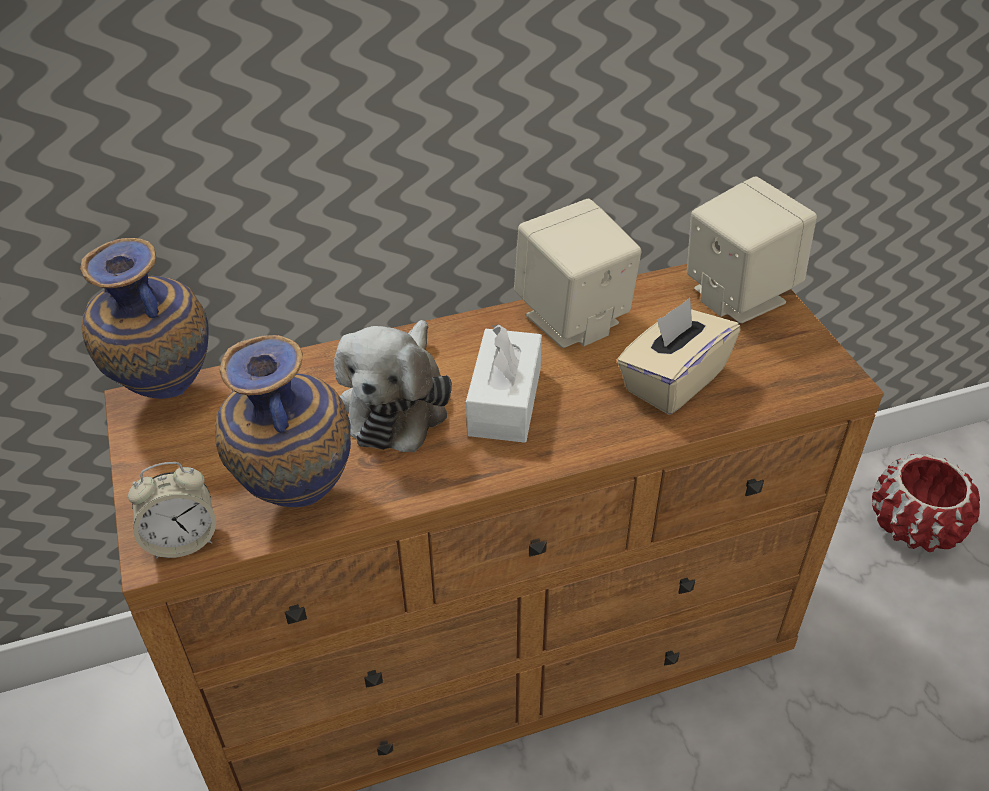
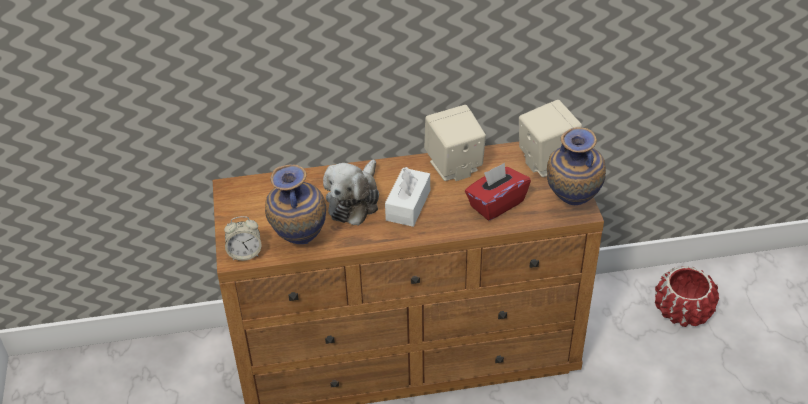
camera: 10 degrees right, 0 degrees up
(166, 397) = (242, 186): vase -> vase (570, 204)
(672, 381) = (496, 204): beige tissue box -> red tissue box

